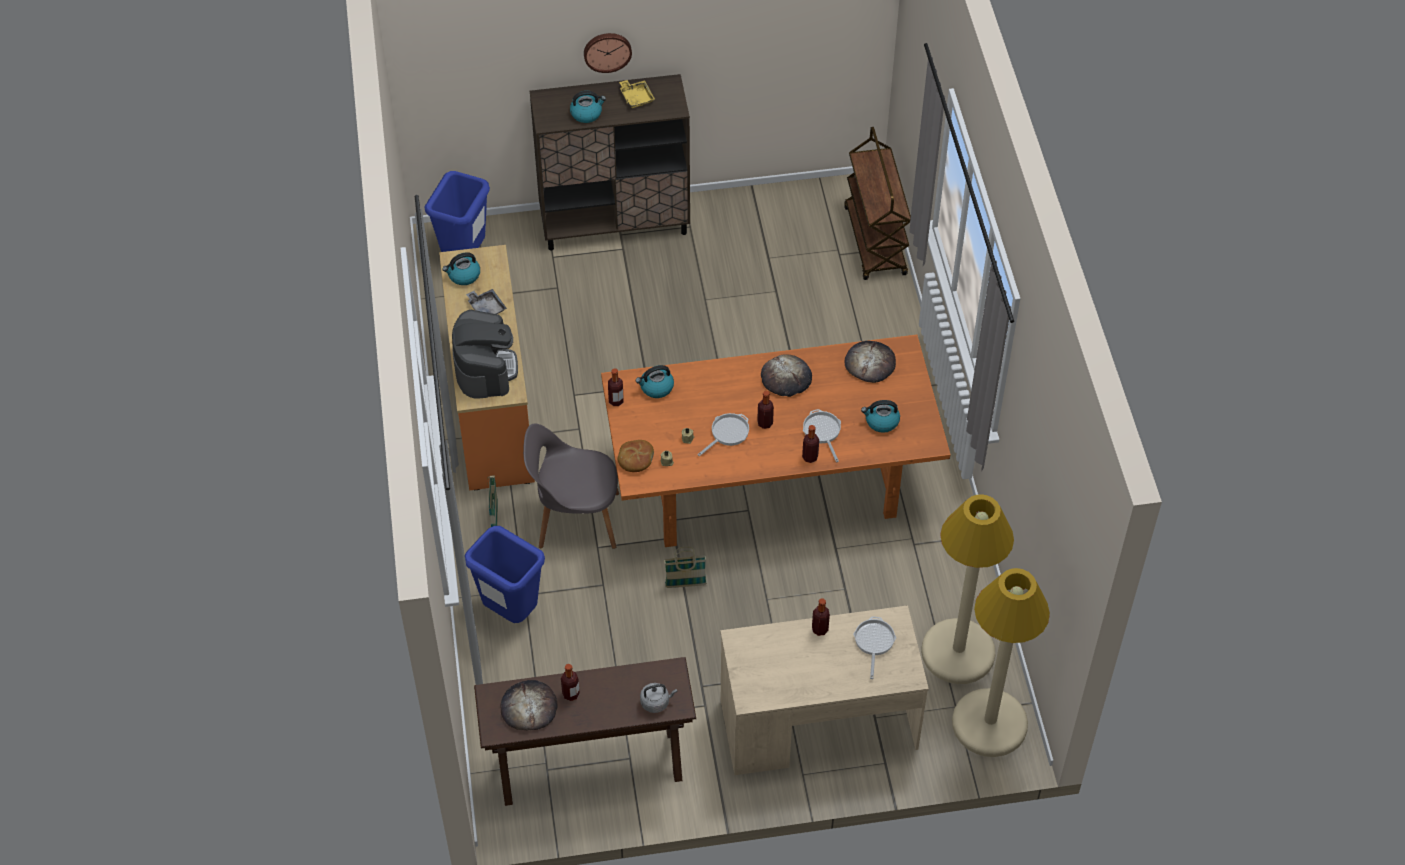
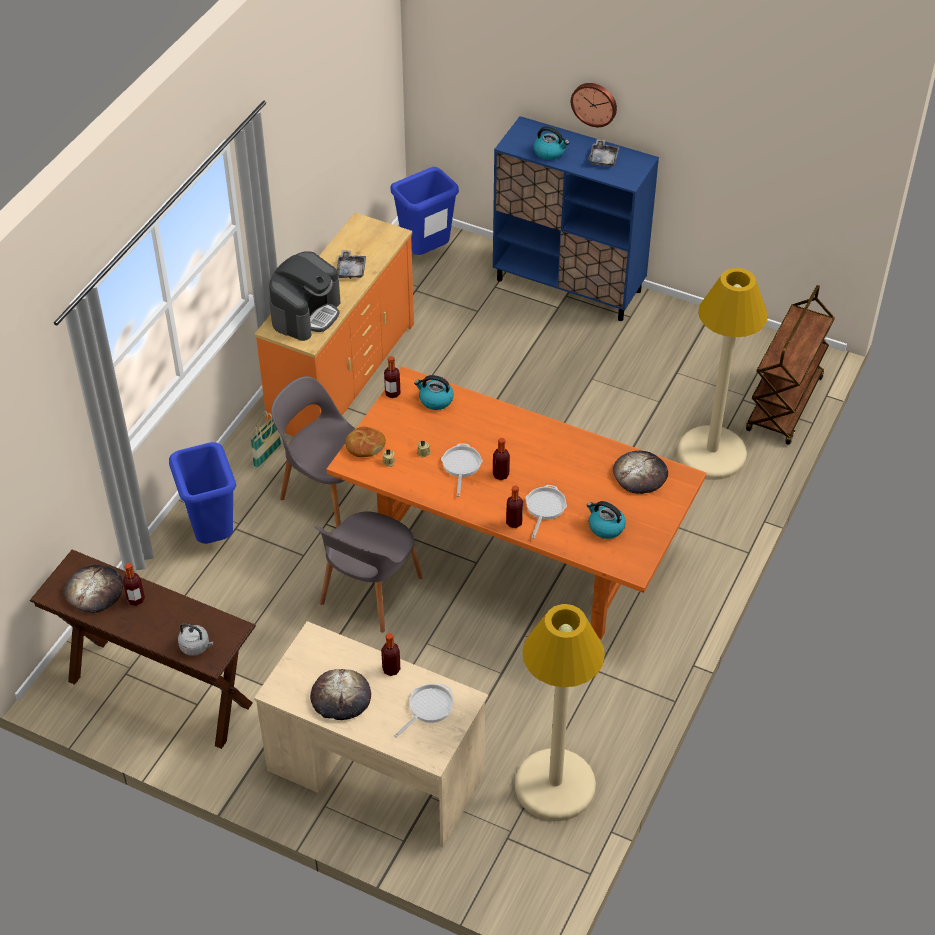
camera: 35 degrees right, 5 degrees down
(463, 276) = (356, 238): kettle -> none
(615, 223) = (569, 285): brown cabinet -> blue cabinet
(636, 97) = (603, 158): yellow tray -> grey tray
(685, 584) = (369, 593): basket -> grey chair
(727, 433) = (461, 466): frying pan -> frying pan turned 75 degrees counterclockwise
(786, 378) = (553, 448): bread -> bread (340, 697)
(989, 723) = (528, 865): beige floor lamp -> beige floor lamp (711, 454)

